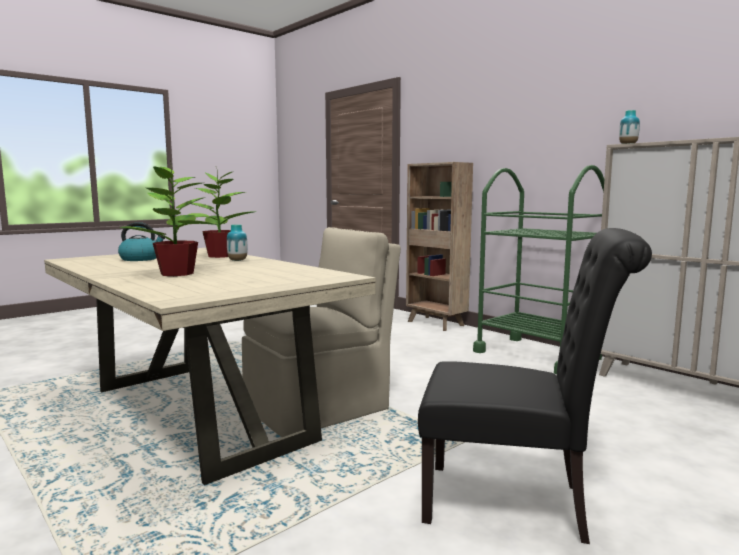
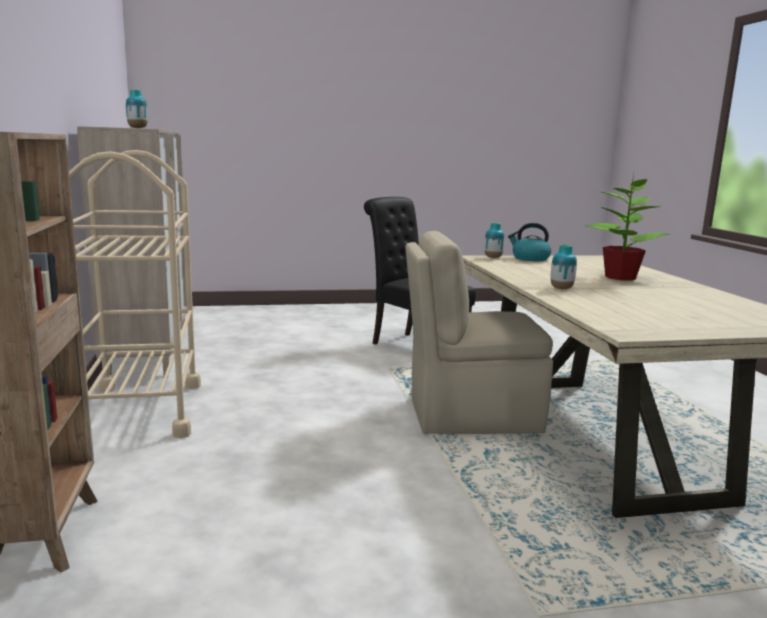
camera: 150 degrees left, 5 degrees up
(141, 259) = (695, 311): kettle -> kettle (529, 258)
(219, 256) = (585, 302): potted plant -> none
(332, 278) = (493, 257): none -> vase
(536, 355) = (141, 411): green cart -> beige cart

